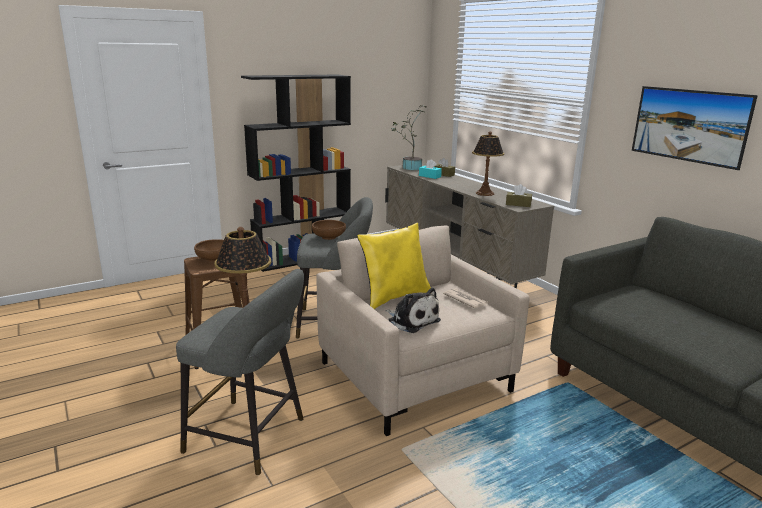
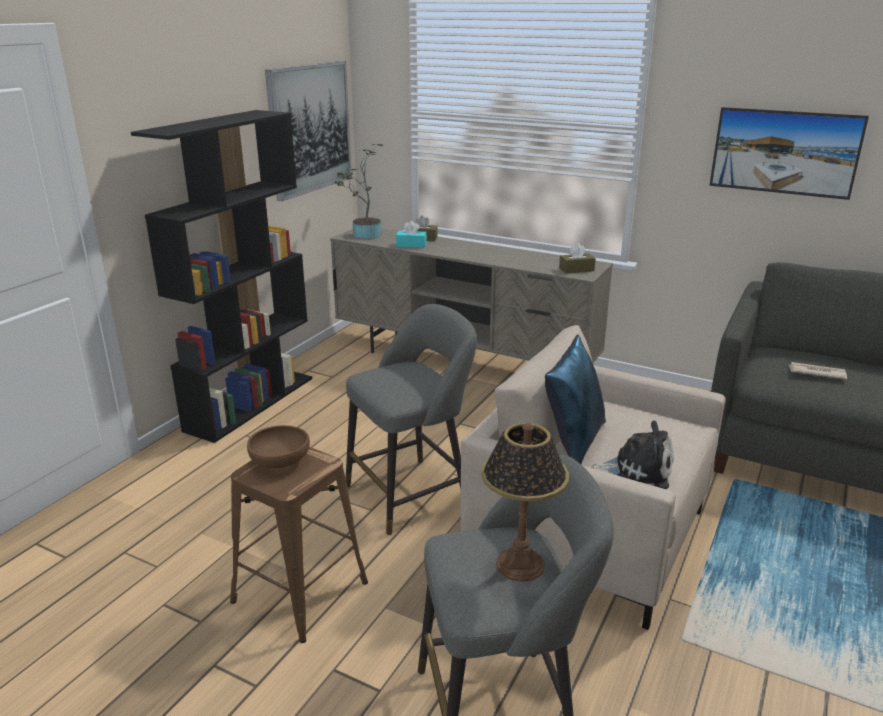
camera: 30 degrees left, 5 degrees up
(328, 237) = (397, 375): brown bowl -> none
(386, 93) = (310, 128): none -> picture
(394, 297) = (573, 442): yellow pillow -> blue pillow
(465, 300) = (650, 420): newspaper -> newspaper (816, 373)
(484, 193) = (516, 260): table lamp -> none

